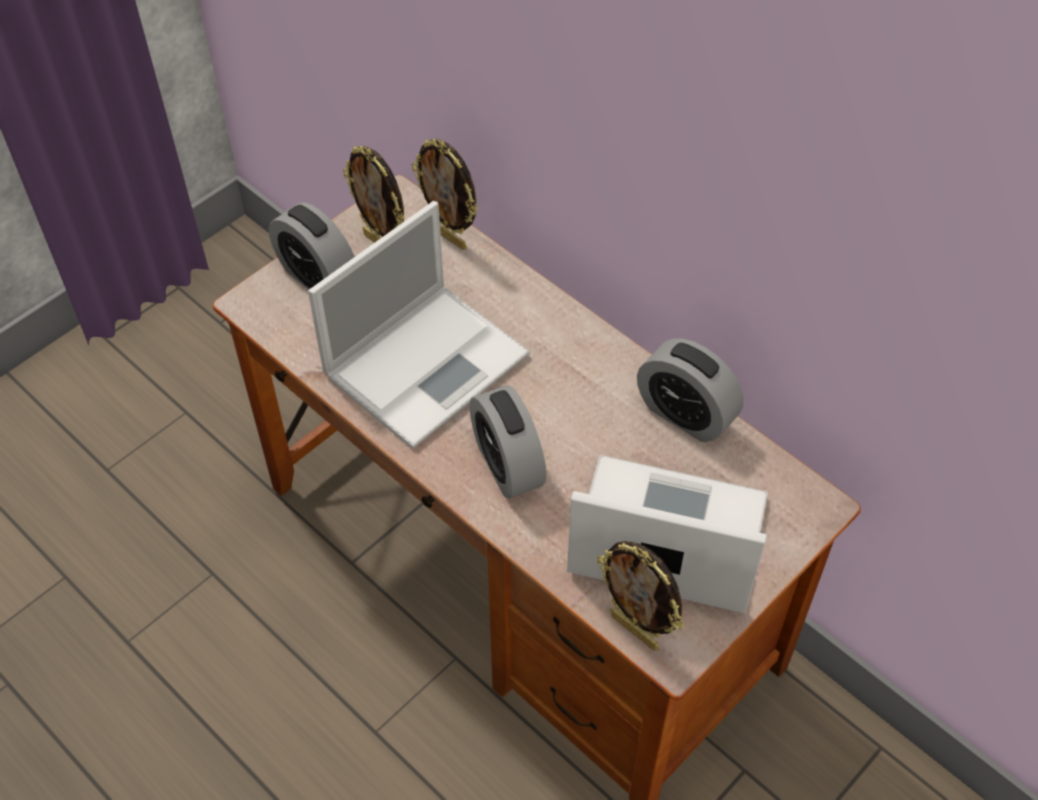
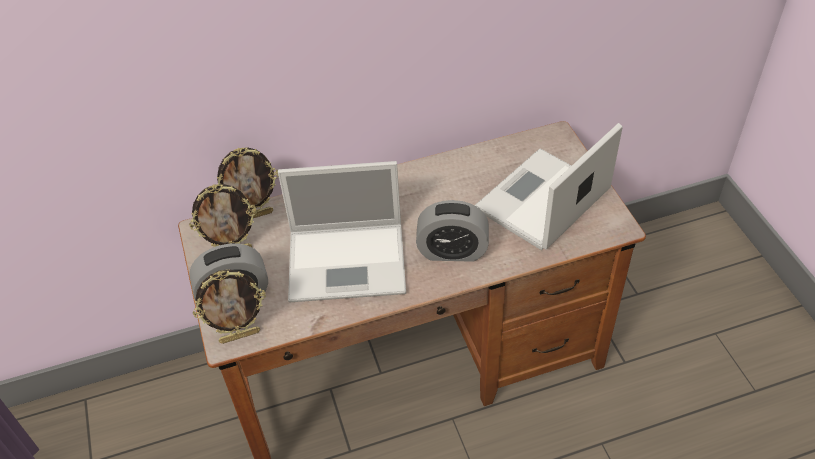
camera: 60 degrees left, 5 degrees down
(429, 362) = (349, 261): laptop -> laptop turned 105 degrees clockwise
(636, 630) = (596, 237): picture frame -> picture frame (240, 335)
(685, 414) = (466, 161): alarm clock -> none

